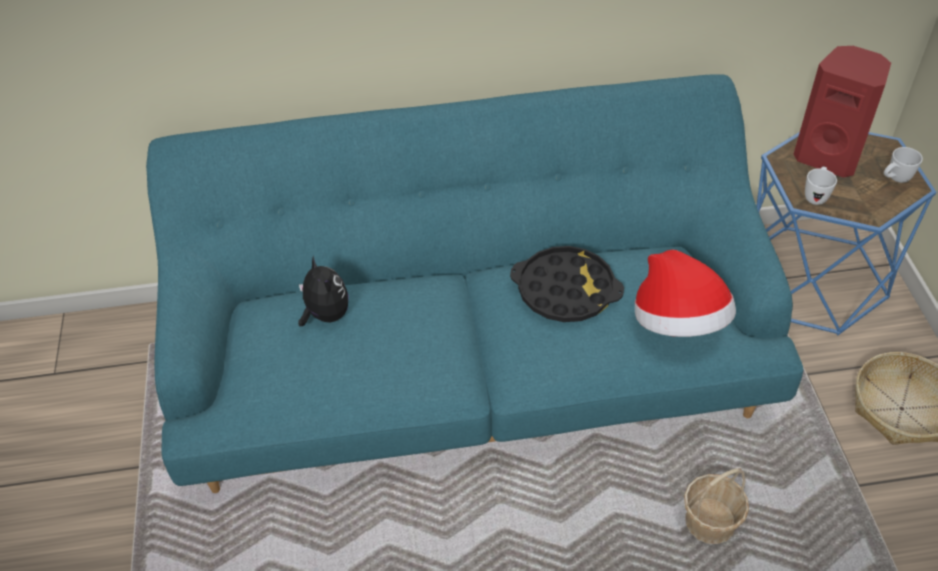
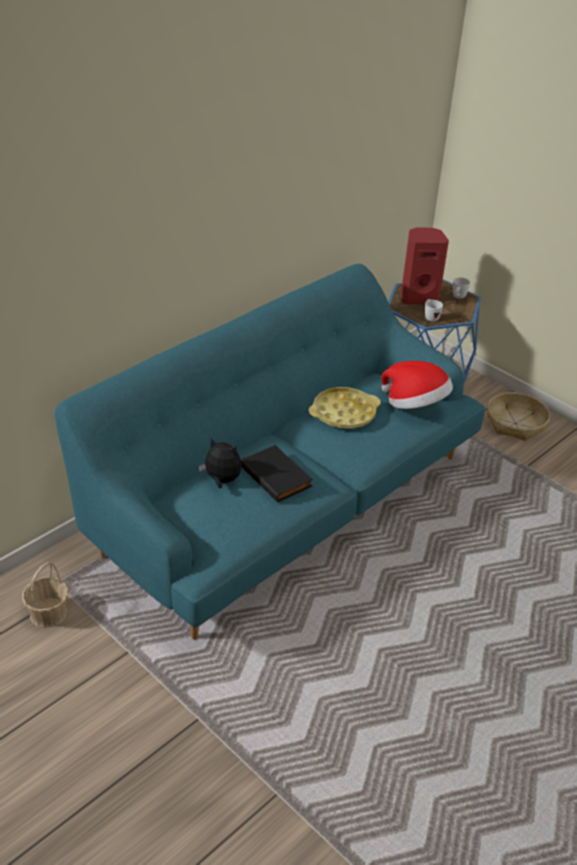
camera: 40 degrees left, 10 degrees down
(393, 342) = (277, 476): none -> black book
(565, 290) = (344, 413): black tray -> yellow tray
(710, 522) = (478, 514): basket -> basket (48, 613)

